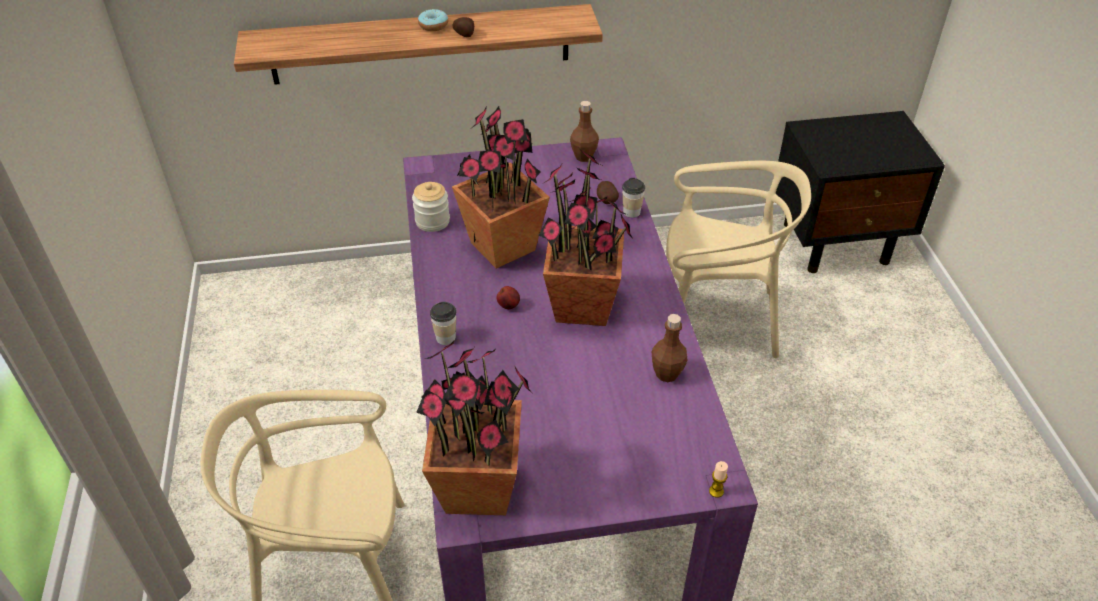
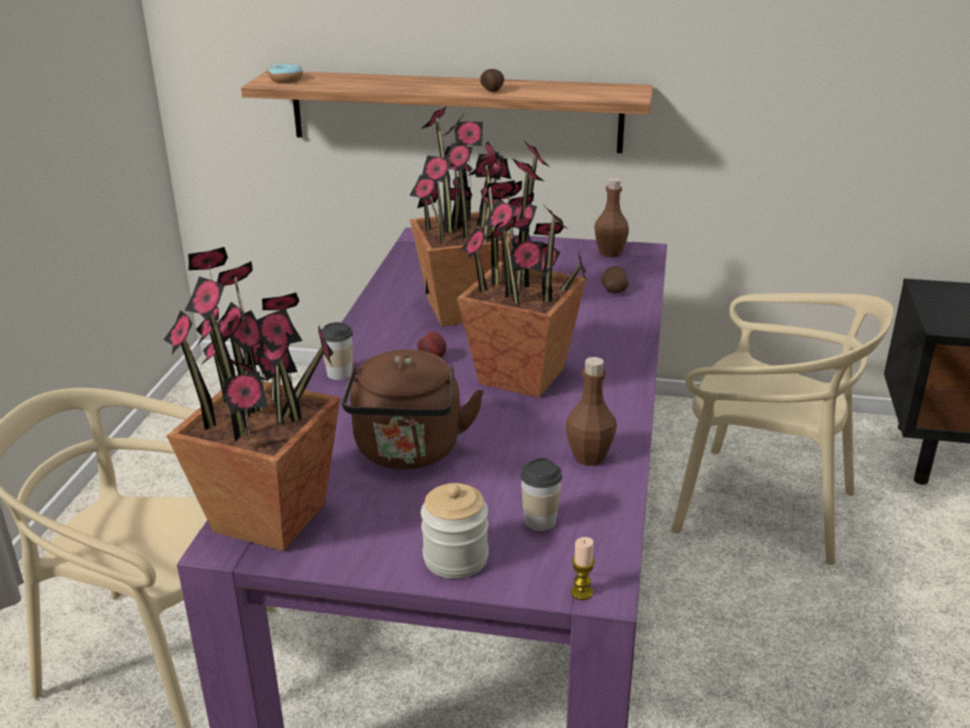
camera: 20 degrees right, 15 degrees down
(432, 221) = (399, 278): jar -> jar (455, 558)
(433, 25) = (464, 83): donut -> donut (286, 80)
(541, 402) = (408, 452): none -> brown kettle
(631, 212) = (638, 305): cup -> cup (540, 521)

